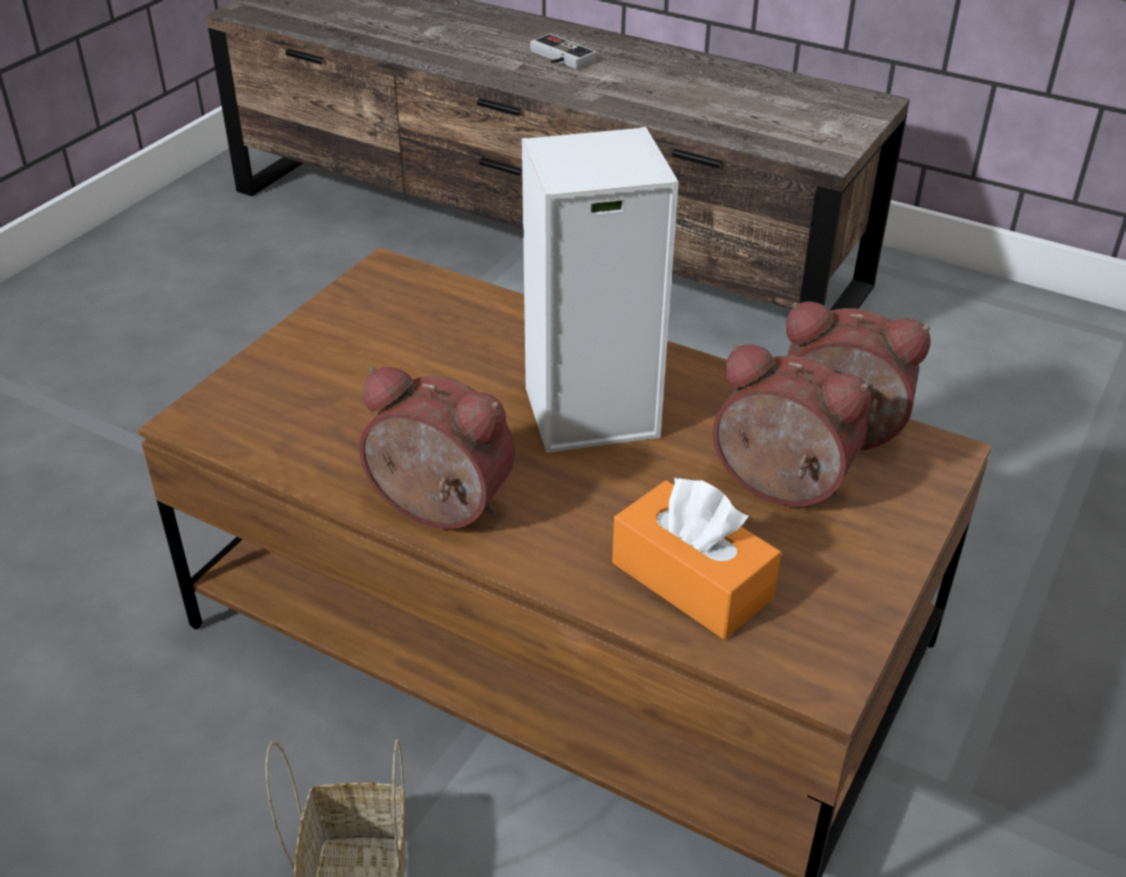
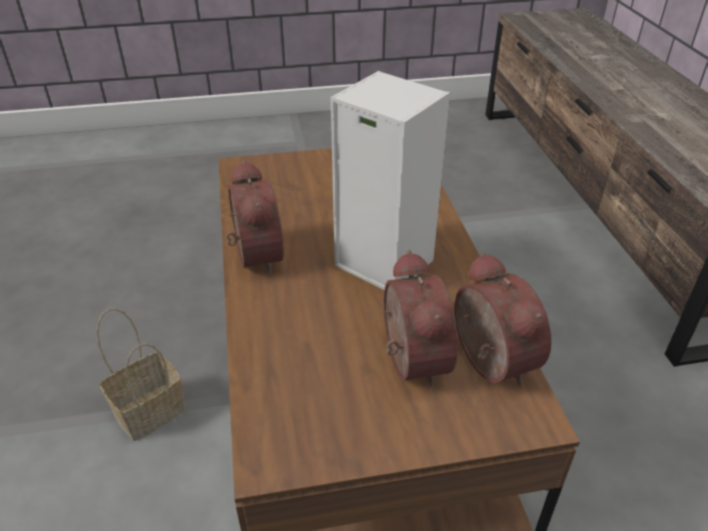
camera: 50 degrees right, 0 degrees up
(558, 58) = (648, 94): game controller -> none
(691, 580) = (294, 366): orange tissue box -> none

